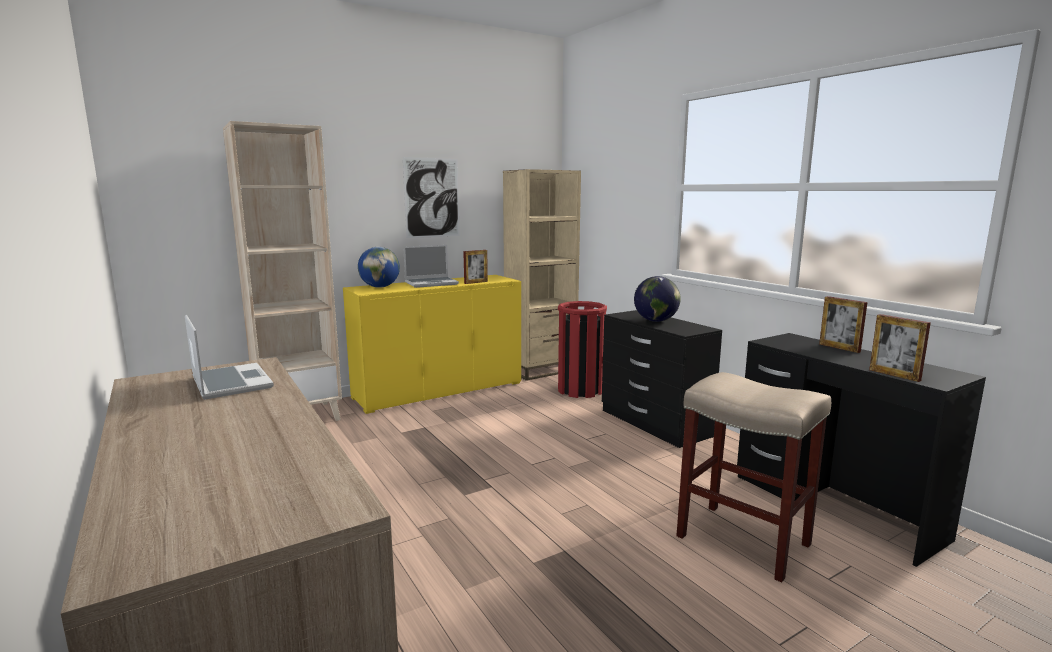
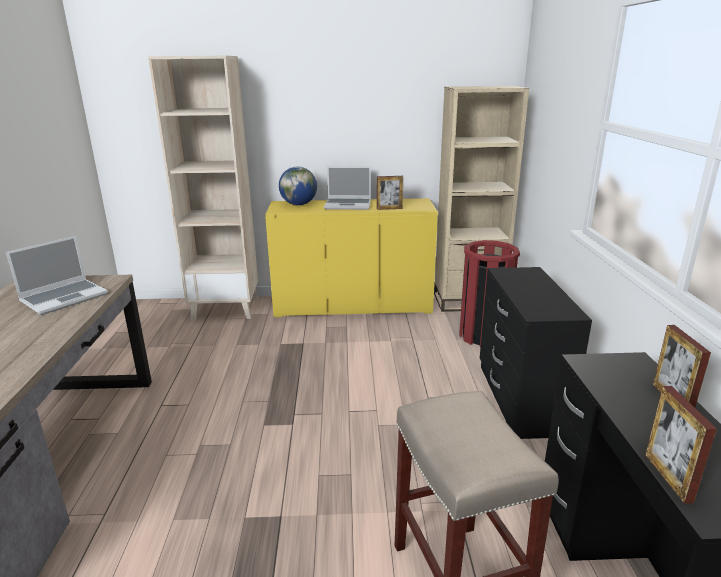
camera: 30 degrees right, 10 degrees up
(229, 383) = (65, 297): laptop -> laptop turned 45 degrees clockwise
(432, 198) = (362, 117): picture -> none
(655, 321) = (529, 289): globe -> none

